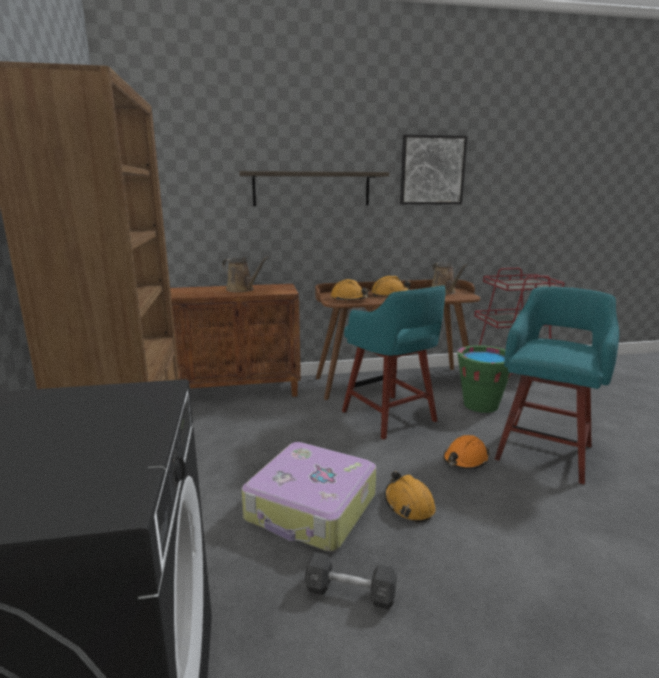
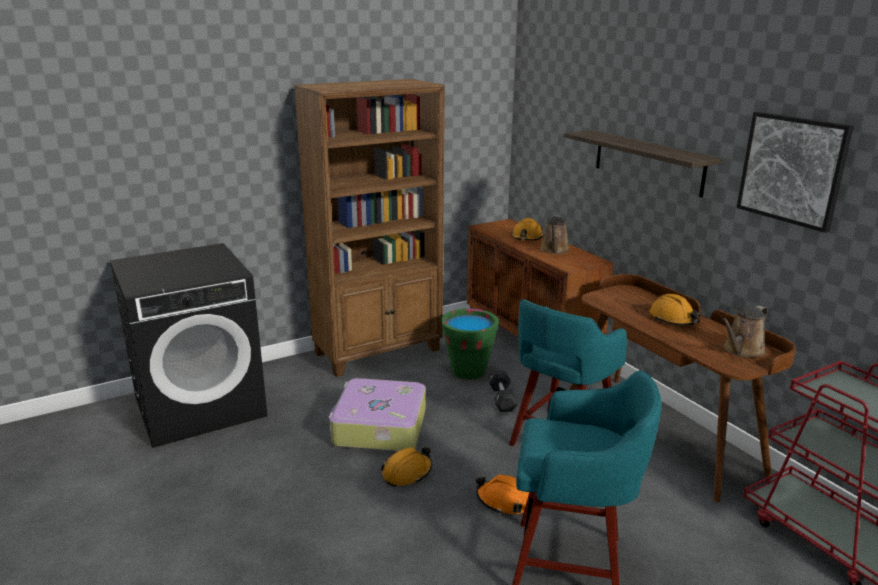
camera: 70 degrees right, 5 degrees up
(349, 299) = (618, 302): orange hard hat -> orange hard hat (526, 238)
(350, 593) = (299, 460): black dumbbell -> black dumbbell (502, 399)
(480, 405) = (660, 508): green bucket -> green bucket (468, 371)

